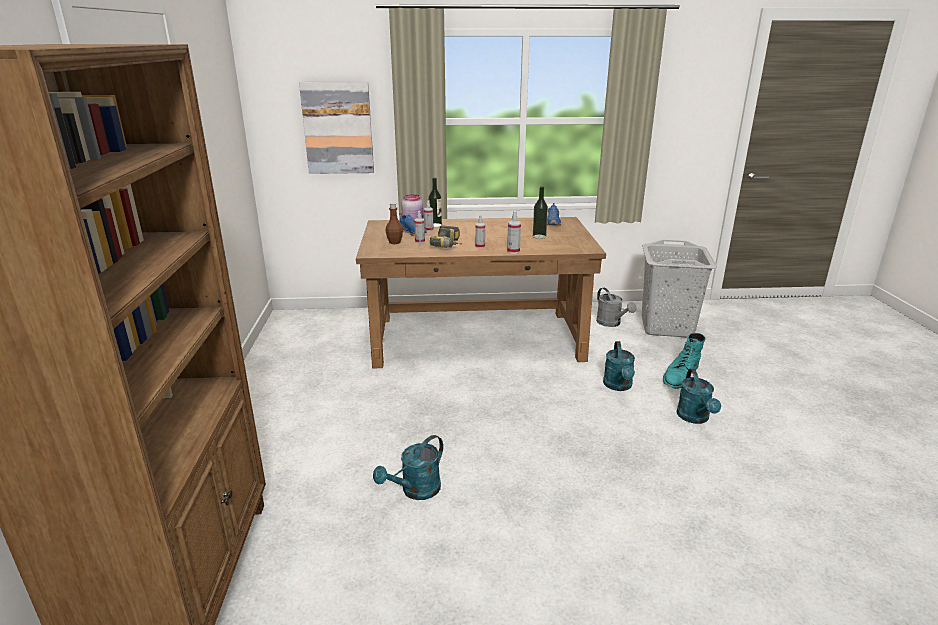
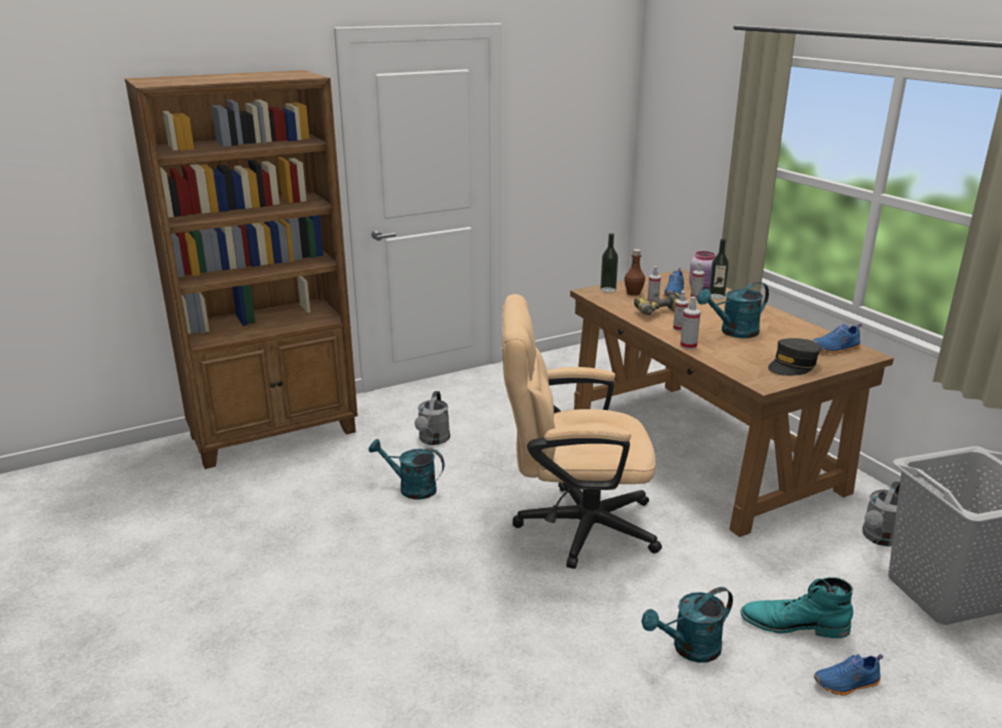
camera: 65 degrees right, 0 degrees up
(338, 128) = (697, 159): picture -> none
(339, 454) = (433, 440): none -> grey watering can
(536, 419) = (573, 525): none -> beige office chair
(539, 236) = (764, 350): bottle -> bottle (608, 290)
(569, 237) = (792, 366): none -> grey cap
(618, 386) = (704, 572): turquoise watering can -> turquoise watering can (733, 332)
(734, 380) = (847, 684): none -> blue shoe

